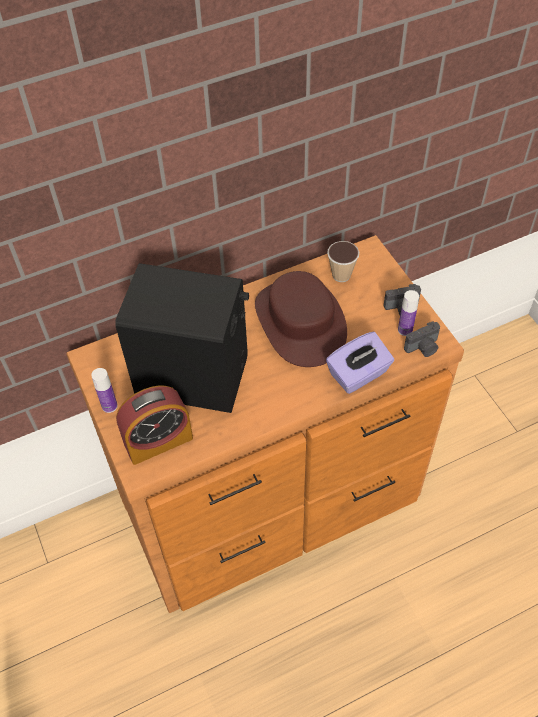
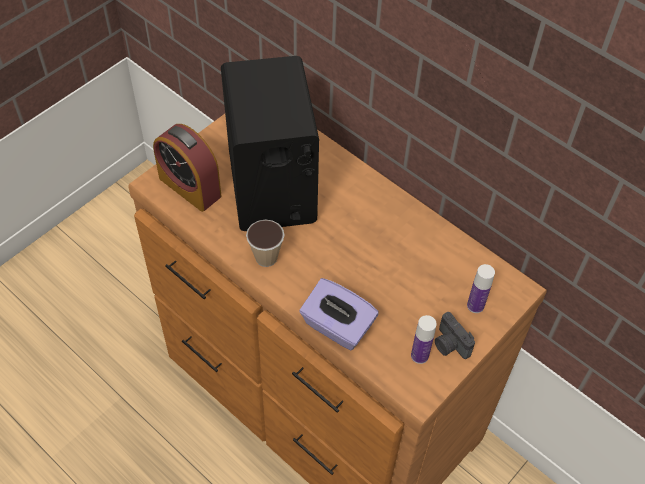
camera: 65 degrees right, 0 degrees up
(109, 406) = (213, 139): bottle -> bottle (475, 305)
(301, 322) = (381, 254): brown hat -> none
(341, 275) = (465, 272): cup -> cup (266, 258)
(423, 348) = (402, 380): camera -> none

